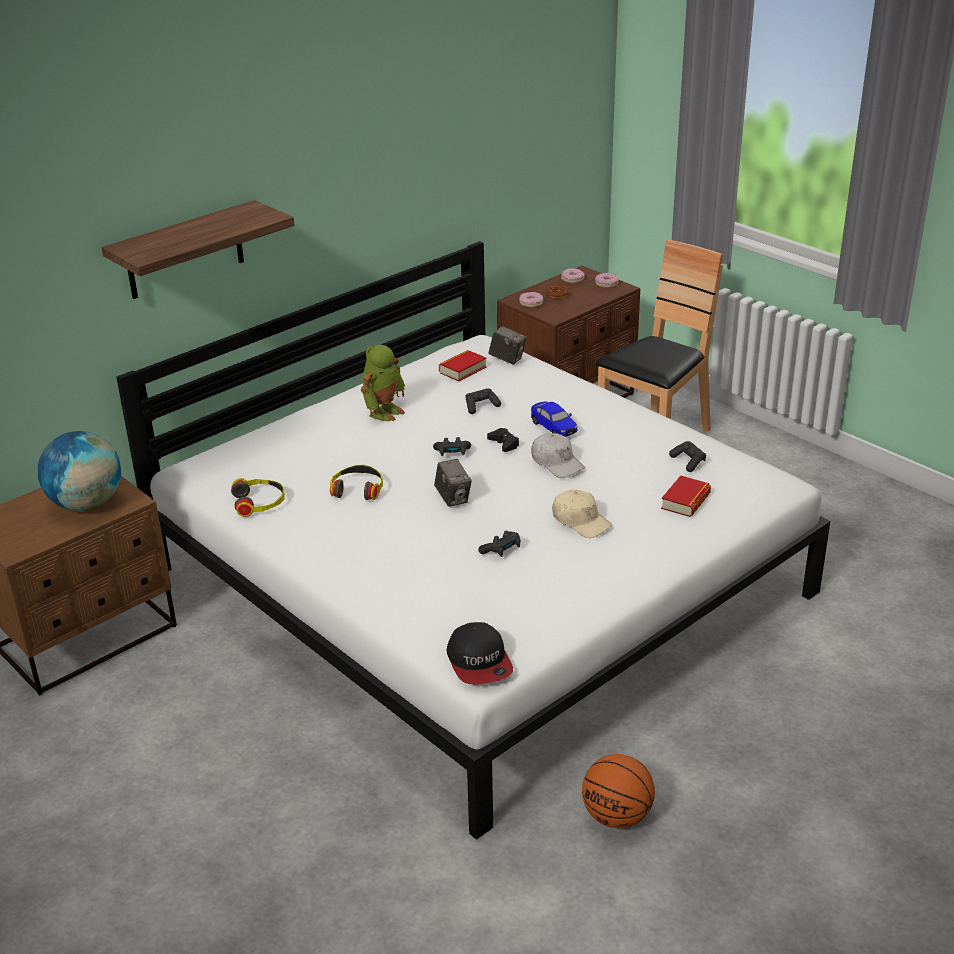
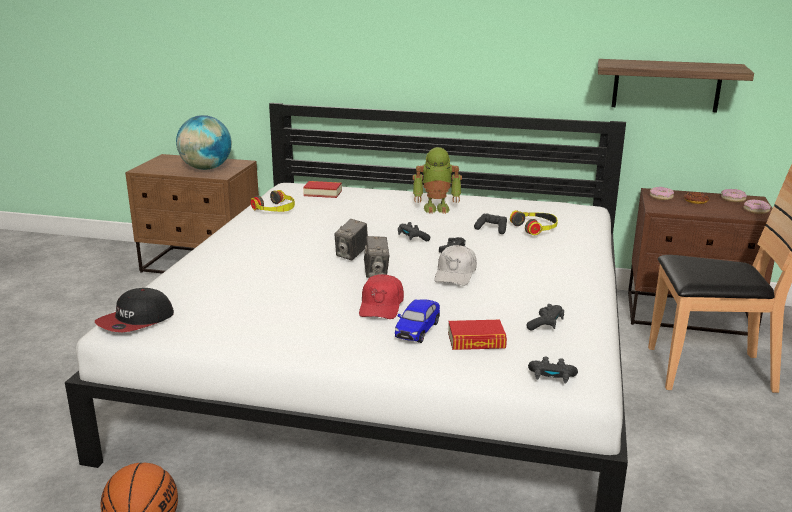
camera: 55 degrees right, 10 degrees down
(185, 251) = (340, 32): shelf -> shelf (666, 85)
(358, 489) = (326, 227): headphones -> headphones (535, 228)
(462, 370) = (534, 211): book -> book (323, 193)
(501, 550) = (301, 289): black game controller -> black game controller (551, 378)
(507, 359) = (579, 220): camera -> camera (376, 273)
(553, 428) = (506, 260): toy car -> toy car (417, 331)
(581, 521) = (381, 306): beige cap -> red cap

